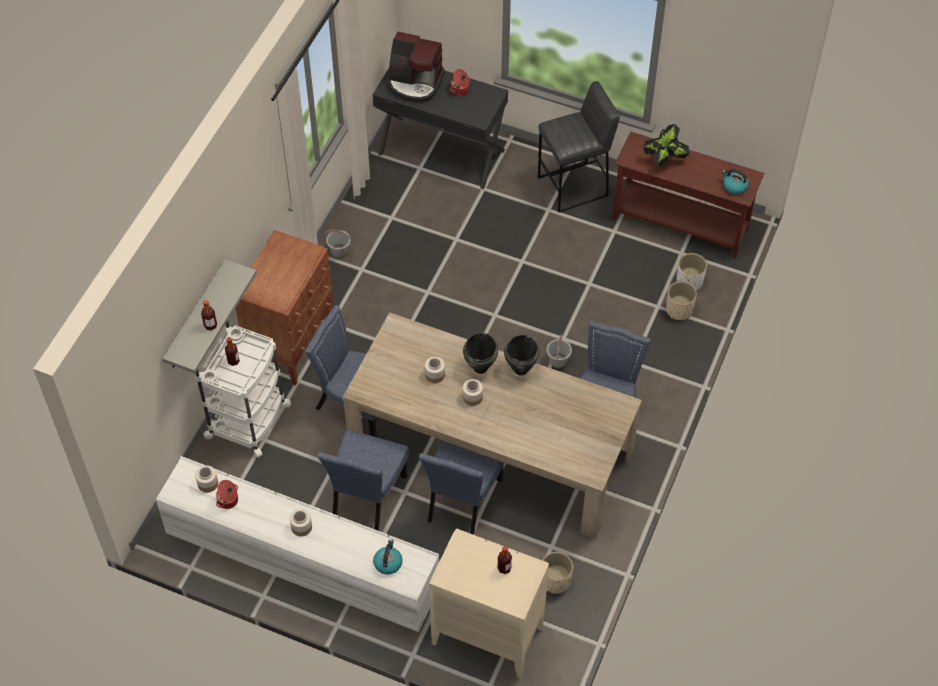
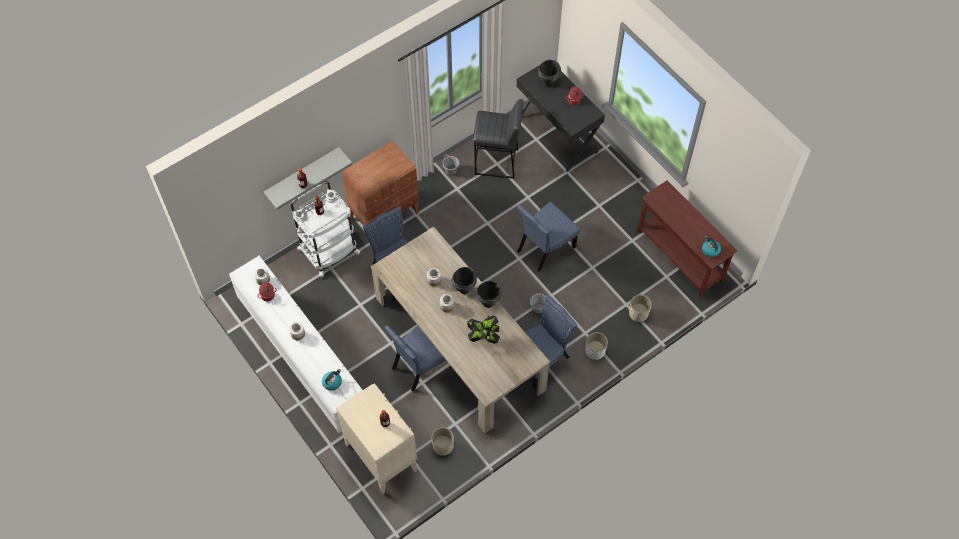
camera: 30 degrees right, 5 degrees up
(367, 495) = (368, 333): blue chair -> blue chair (546, 247)
(415, 83) = (548, 83): coffee machine -> black cooking pot
(574, 186) = (626, 198): grey stool -> grey stool (497, 162)
(664, 160) = (675, 210): potted plant -> potted plant (484, 337)
(689, 281) = (658, 298): white planter -> white planter (595, 351)

